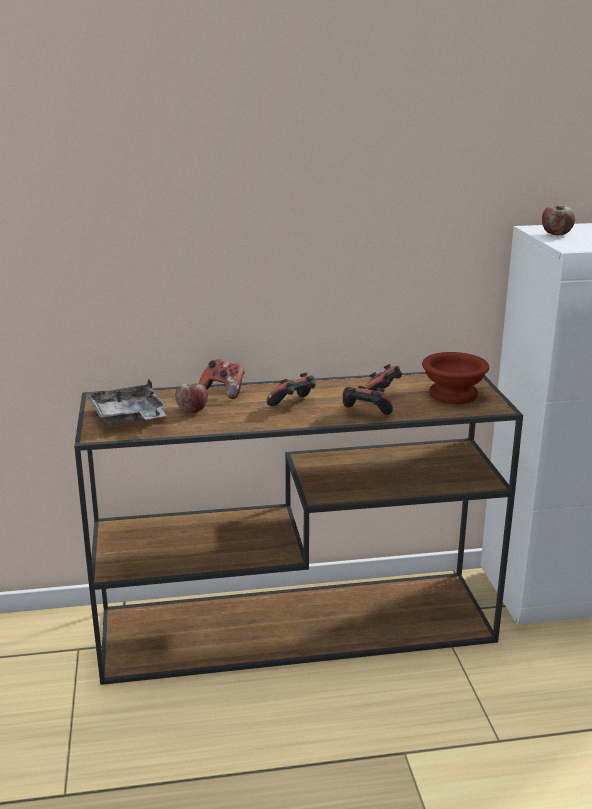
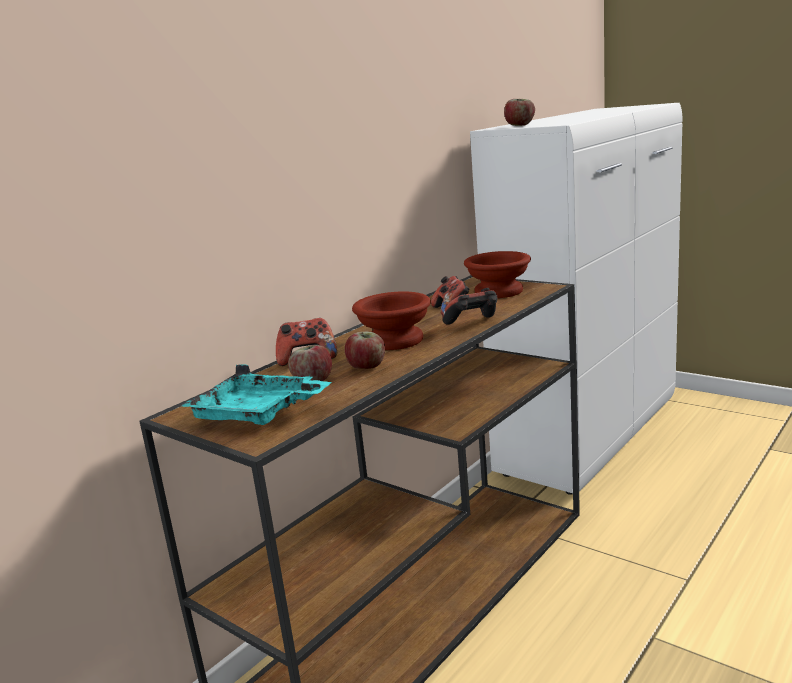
camera: 40 degrees left, 5 degrees down
(128, 417) = (258, 413): grey tray -> turquoise tray
(236, 416) = (367, 367): none -> apple
(293, 404) = (396, 341): game controller -> brown bowl

